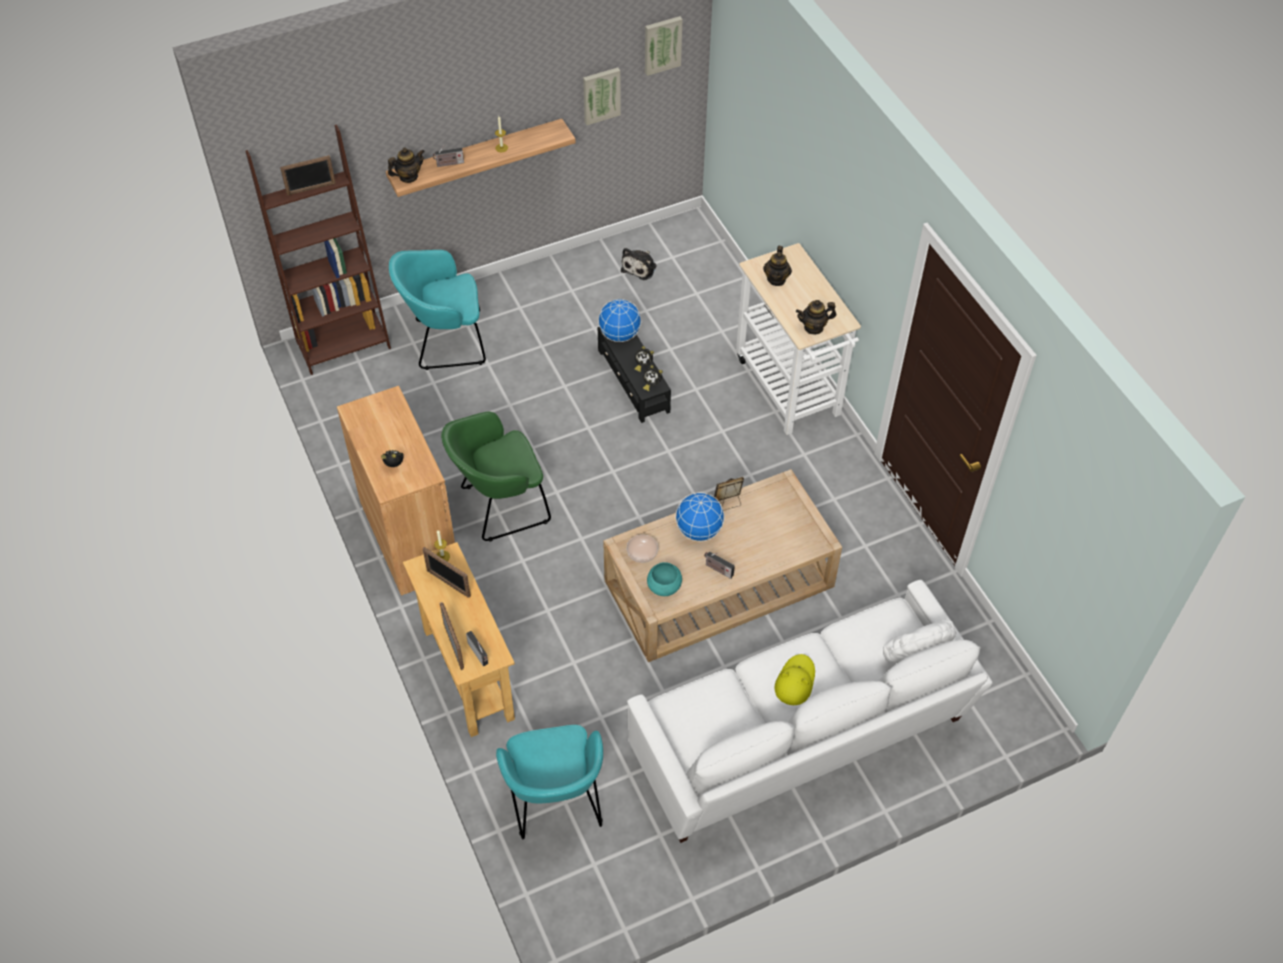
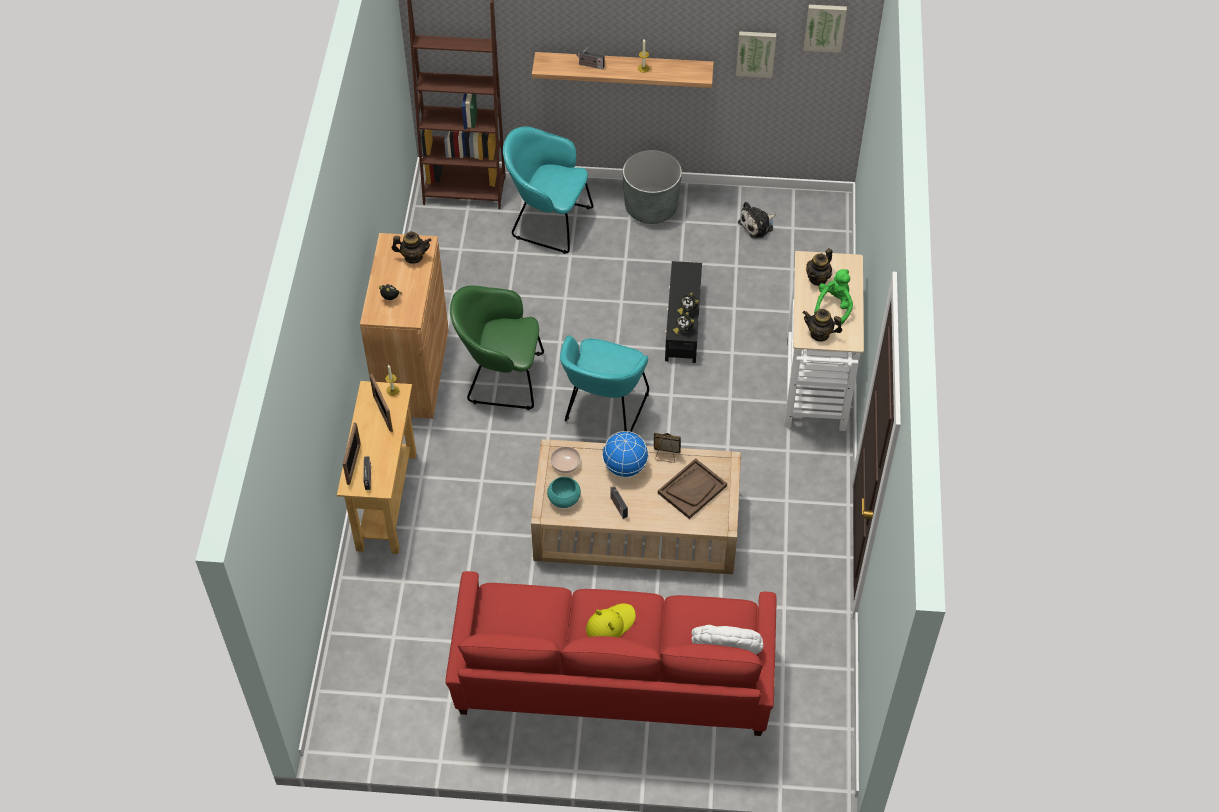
camera: 30 degrees right, 0 degrees up
(311, 189) = (458, 44): picture frame -> none
(408, 177) = (549, 64): teapot -> teapot (413, 257)
(533, 290) = (651, 207): none -> grey planter
(555, 803) = (385, 634): turquoise armchair -> turquoise armchair (603, 410)
(619, 335) = (685, 276): globe -> none
(773, 522) = (692, 489): none -> brown tray
(800, 743) = (612, 687): white sofa -> red sofa
(808, 297) = (834, 305): none -> green plush toy

